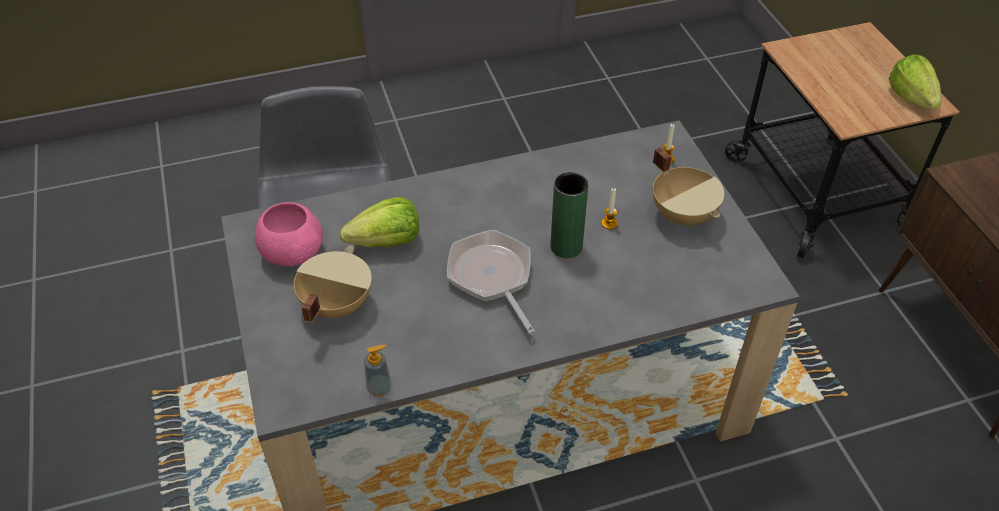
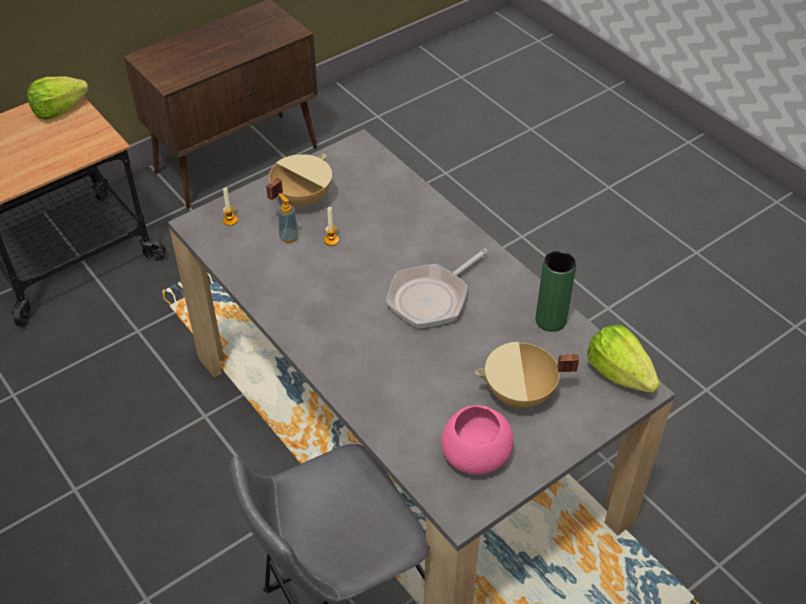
camera: 110 degrees left, 0 degrees up
(379, 387) = (584, 333): soap dispenser -> soap dispenser (289, 237)
(387, 242) = (426, 385): lettuce -> lettuce (619, 373)
(566, 246) = (373, 260): green vase -> green vase (550, 320)

